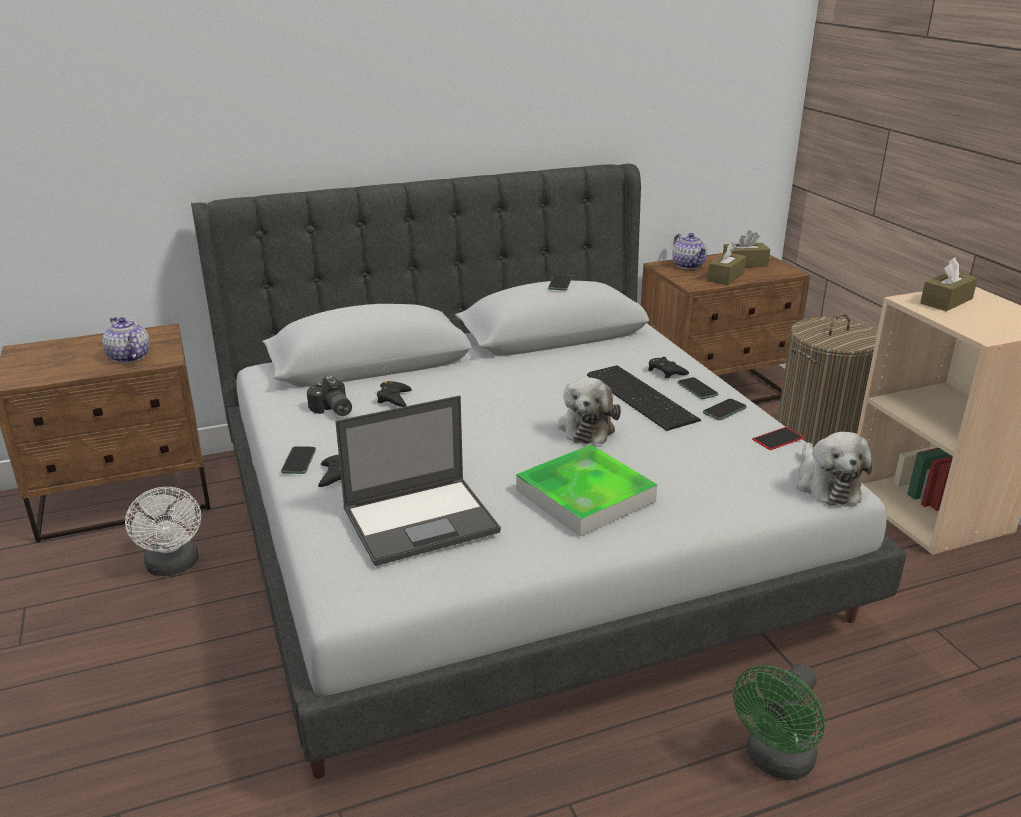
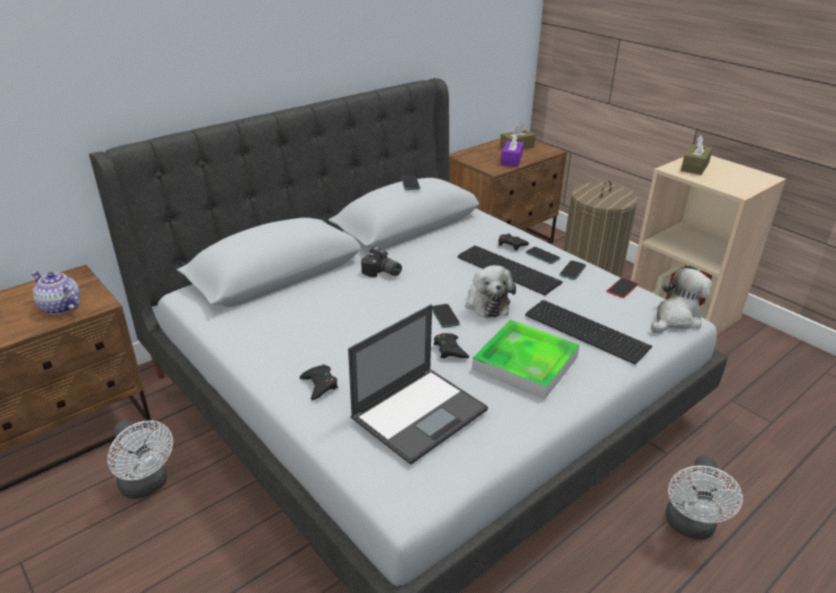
camera: 20 degrees left, 5 degrees up
(299, 461) = (277, 379): phone -> phone (445, 316)
(332, 410) = (274, 324): camera -> camera (382, 273)
(394, 398) = (319, 304): black game controller -> black game controller (450, 350)
(688, 265) = (478, 153): teapot -> none
(691, 474) = (586, 329): none -> keyboard
(725, 277) = (511, 160): brown tissue box -> purple tissue box
(775, 762) = (690, 527): green fan -> white fan
(826, 484) = (676, 319): plush toy -> plush toy turned 105 degrees counterclockwise

